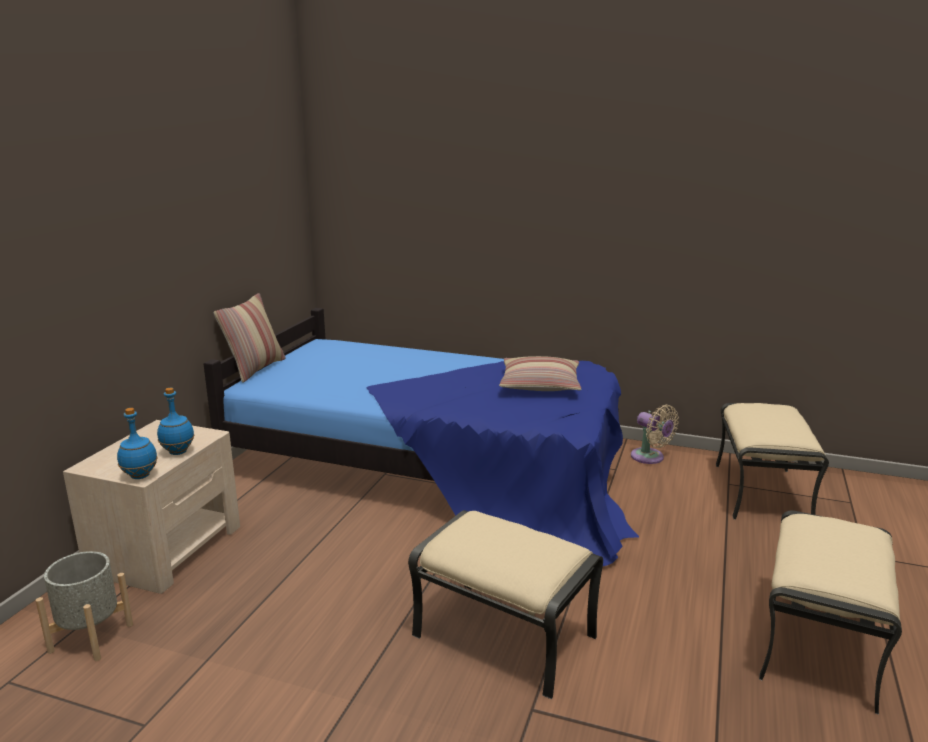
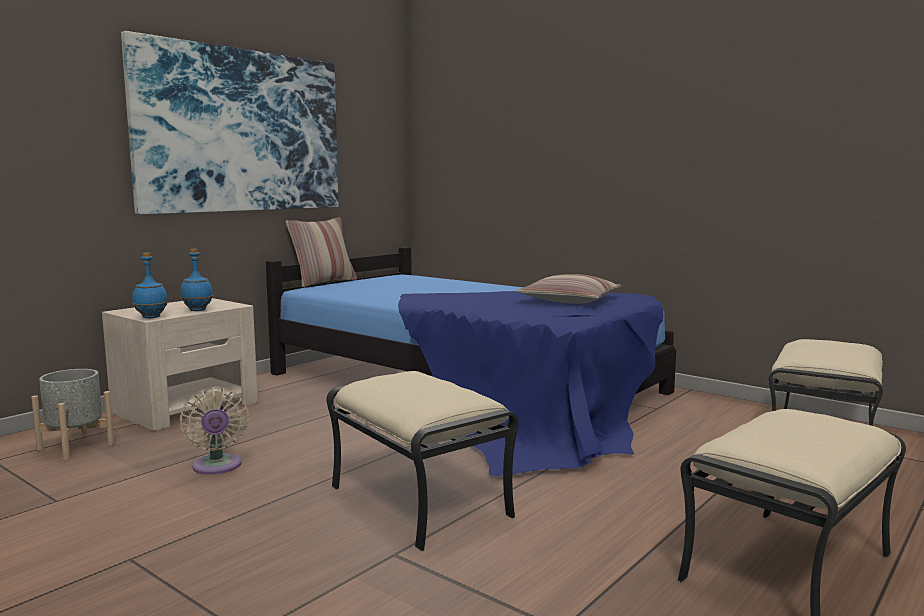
camera: 20 degrees right, 10 degrees down
(165, 224) = (241, 131): none -> picture
(650, 458) = (705, 405): beige fan -> beige fan (217, 467)

